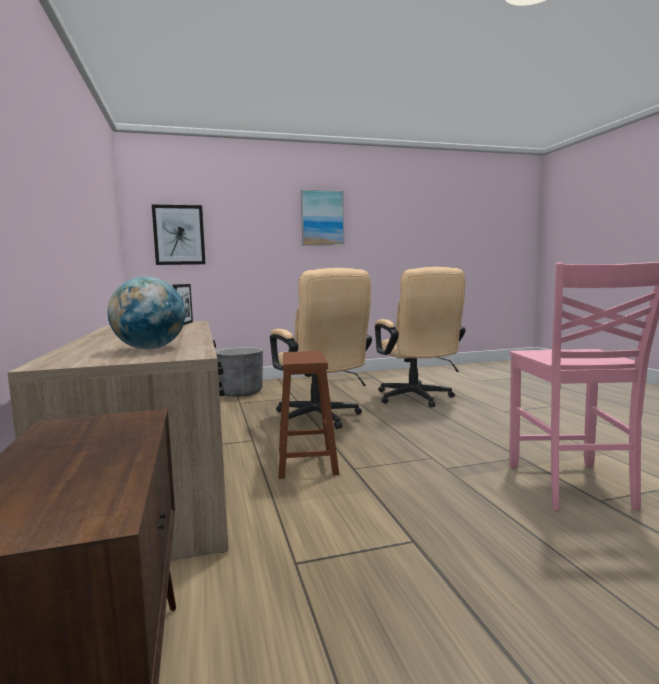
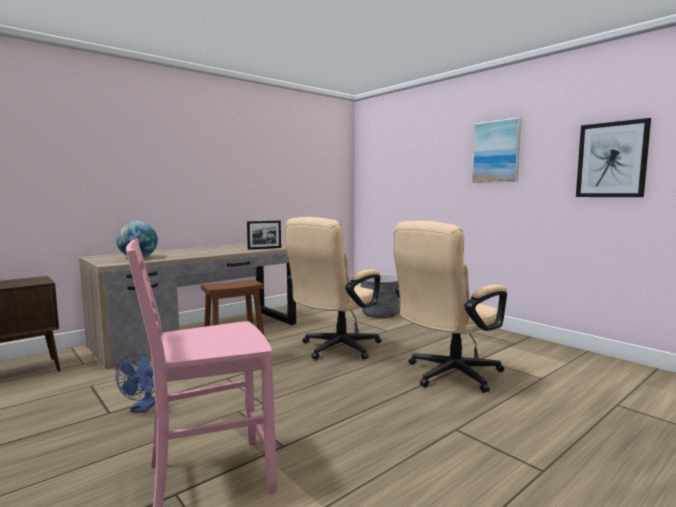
camera: 65 degrees right, 0 degrees up
(179, 235) = (383, 176): picture -> picture (611, 160)
(413, 517) = (143, 408): none -> blue fan

